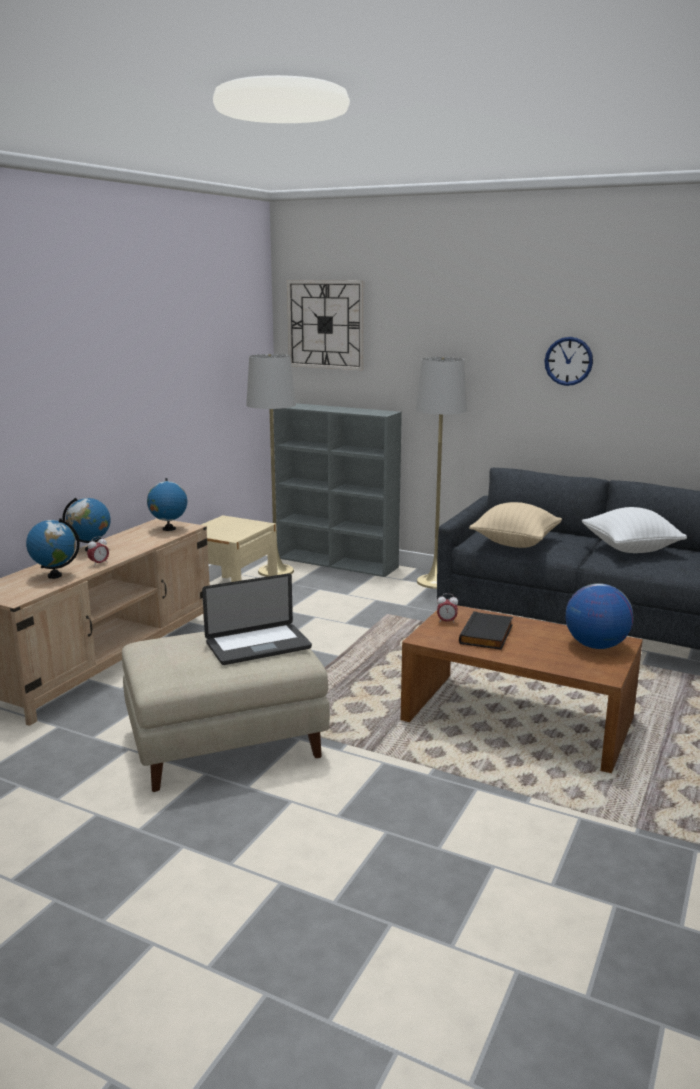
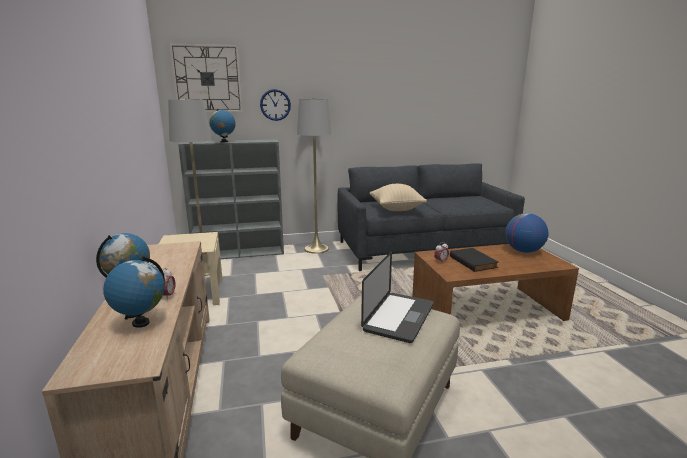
camera: 40 degrees left, 0 degrees up
(169, 529) = (173, 251): globe -> globe (224, 142)
(568, 361) = (383, 98): wall clock -> wall clock (275, 105)
(630, 549) = (448, 200): white pillow -> none

